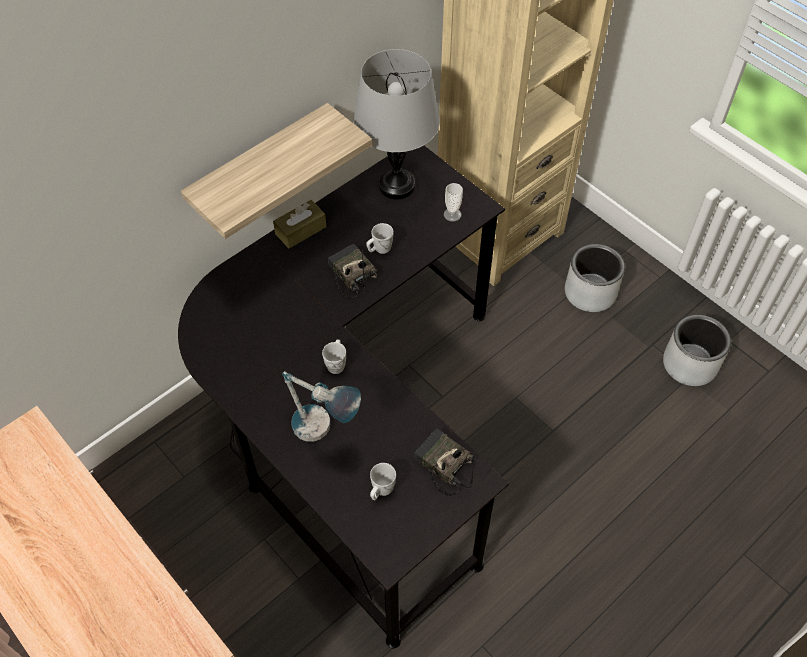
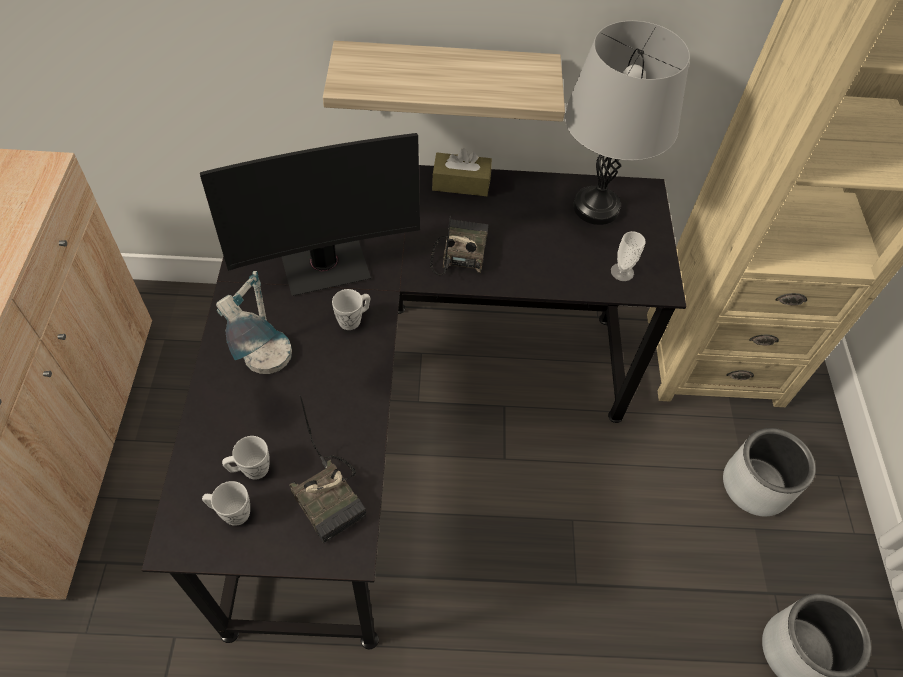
camera: 40 degrees right, 0 degrees up
(279, 346) = (325, 264): none -> monitor
(379, 249) = (512, 251): white mug -> white mug (231, 512)
(442, 465) = (332, 499): radio -> radio turned 150 degrees clockwise

